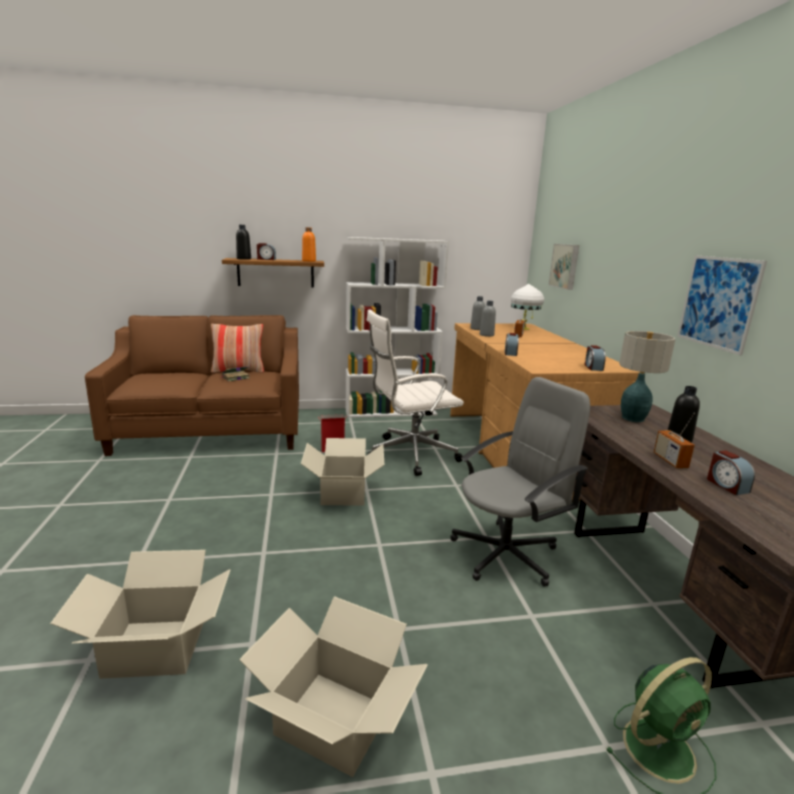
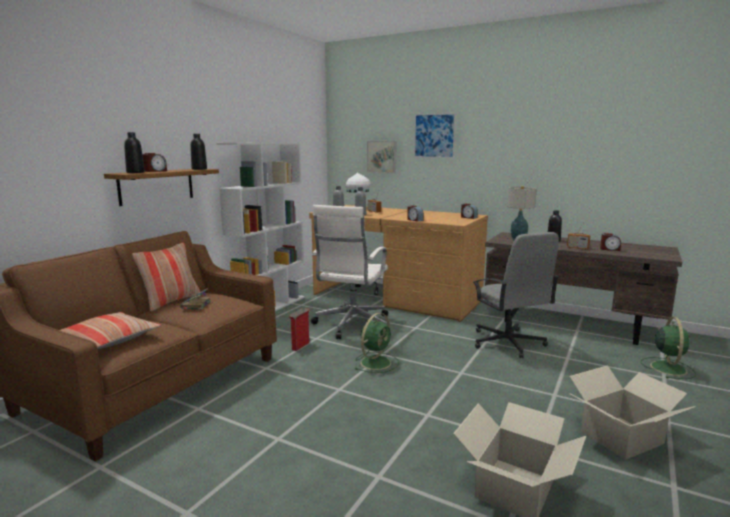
camera: 50 degrees left, 5 degrees down
(146, 380) = (107, 340): none -> pillow
(309, 261) = (199, 169): orange bottle -> black bottle
(344, 492) = (376, 362): cardboard box -> green fan
(506, 554) = (507, 343): grey office chair -> grey office chair turned 150 degrees clockwise
(718, 302) = (537, 166): picture -> picture (434, 135)

